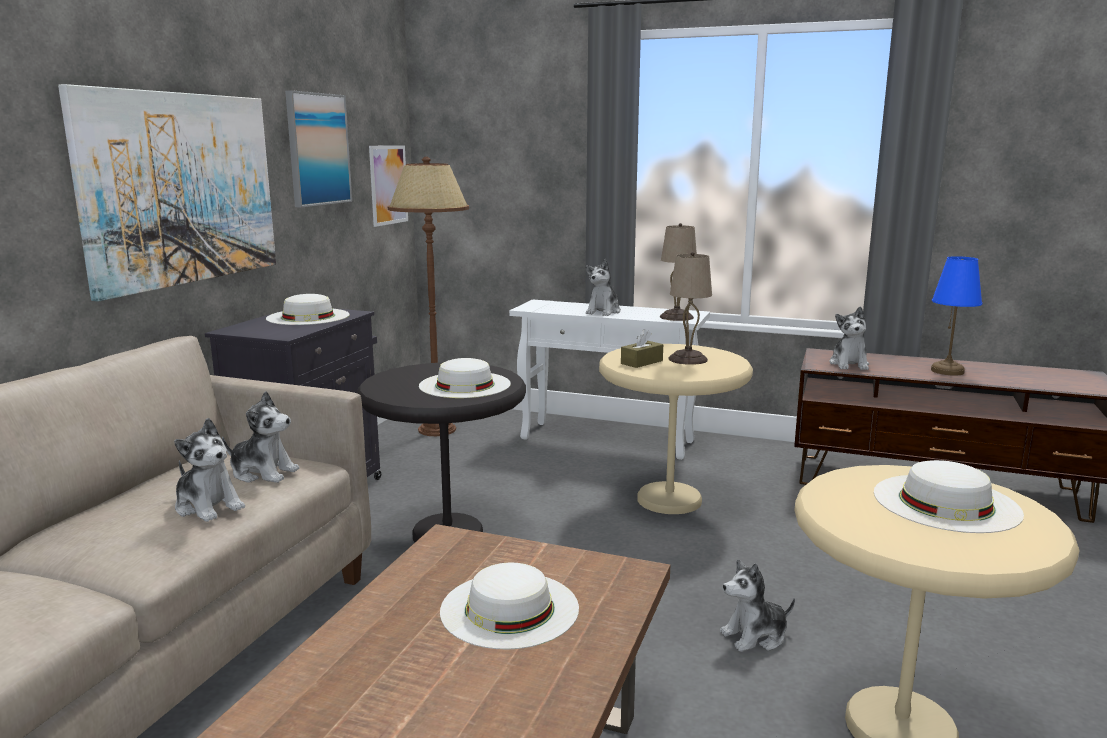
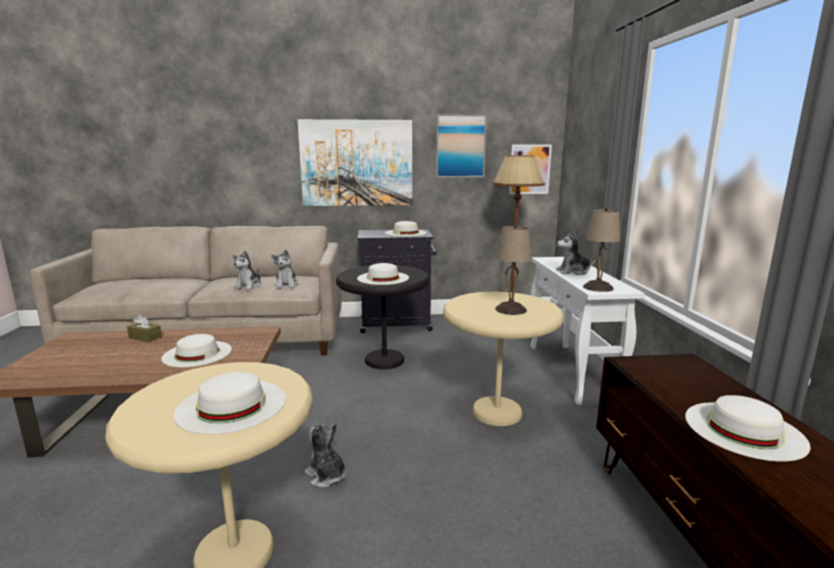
camera: 65 degrees right, 0 degrees up
(641, 362) = (482, 300): brown tissue box -> brown tissue box (145, 337)
(849, 364) = (664, 375): plush toy -> none
(948, 371) = (743, 429): blue table lamp -> white hat

